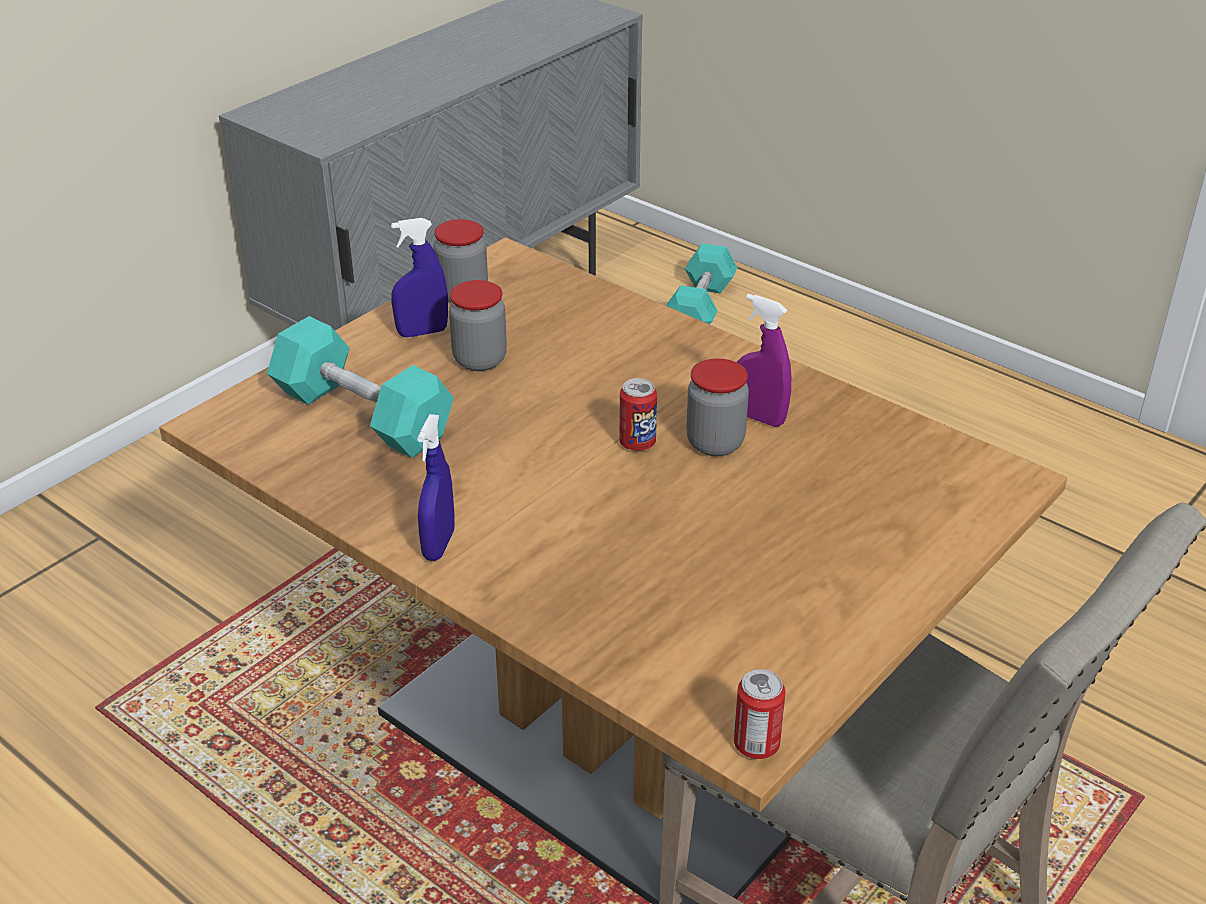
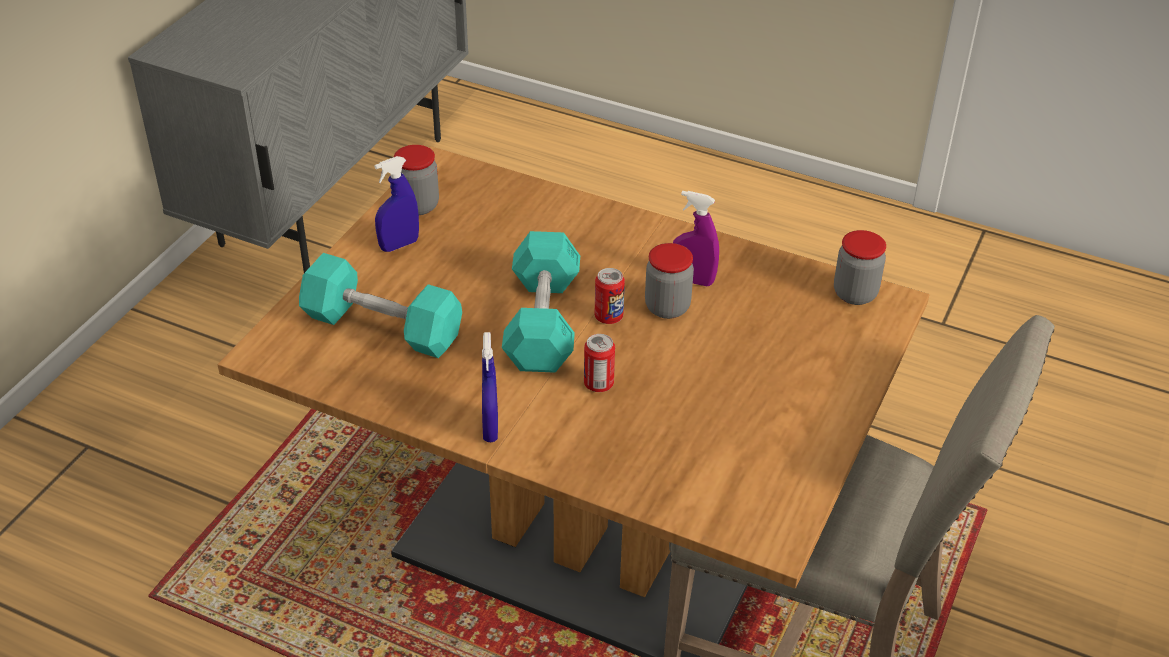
camera: 15 degrees left, 5 degrees up
(480, 360) = (456, 263): jar -> jar (855, 294)
(700, 308) = (538, 154): turquoise dumbbell -> turquoise dumbbell (542, 322)
(756, 745) = (781, 541): can -> can (598, 384)

